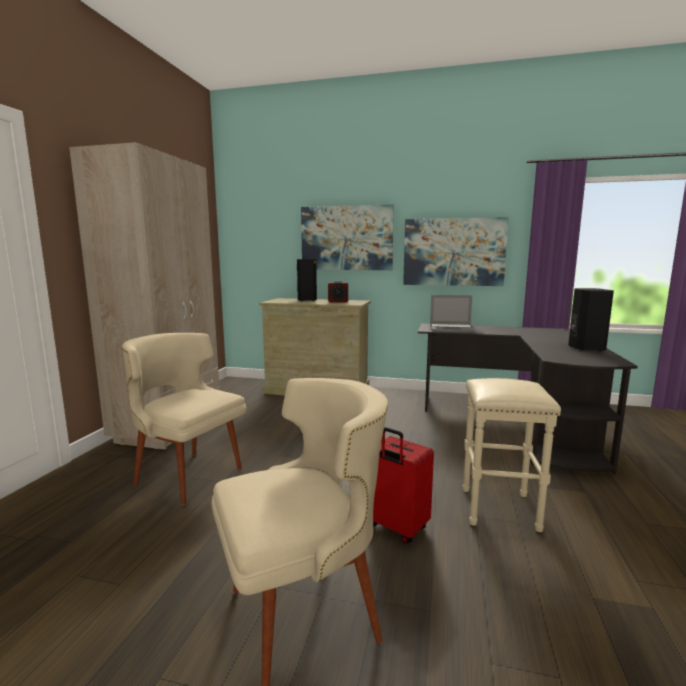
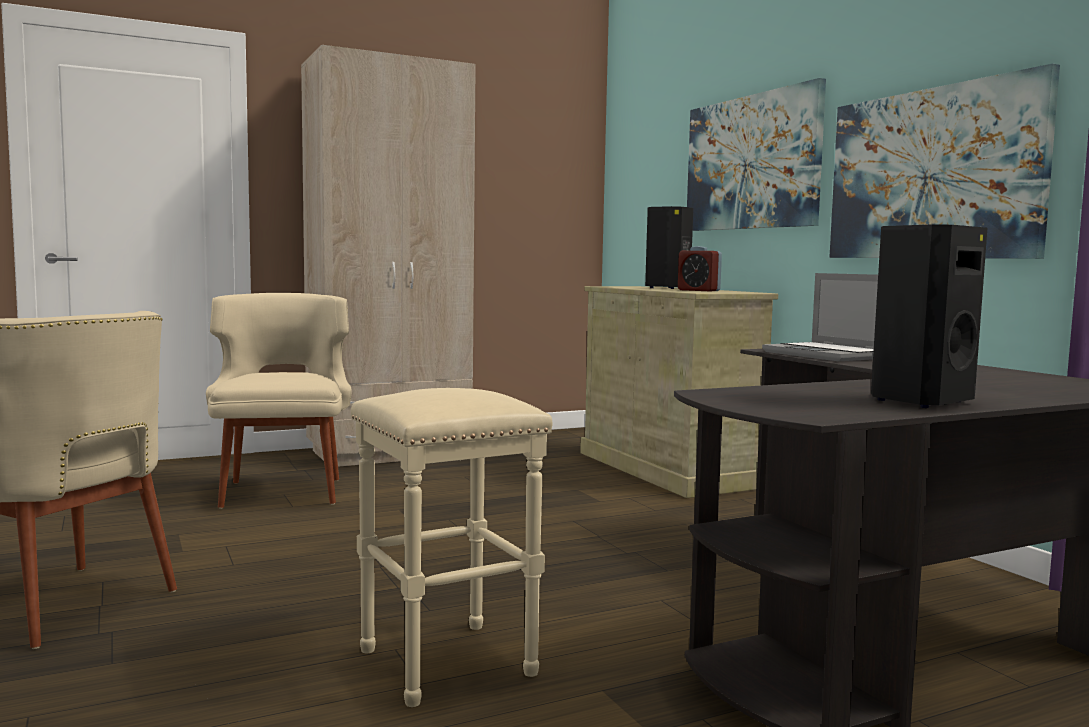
camera: 50 degrees right, 5 degrees down
(396, 528) = (291, 607): red suitcase -> none

